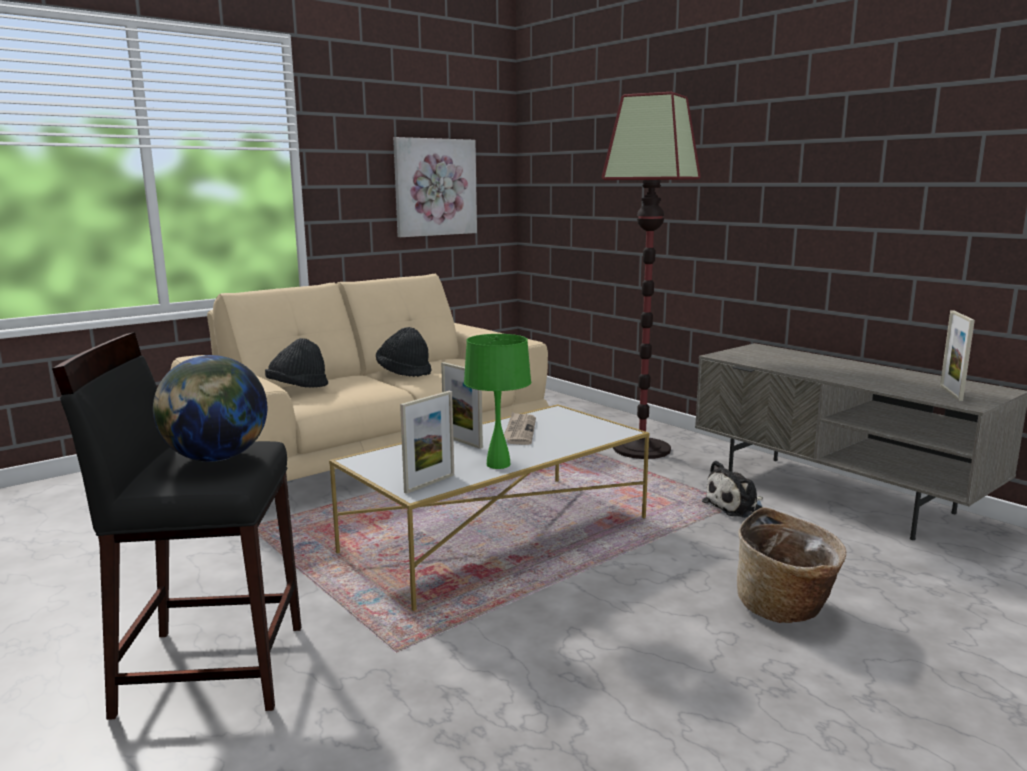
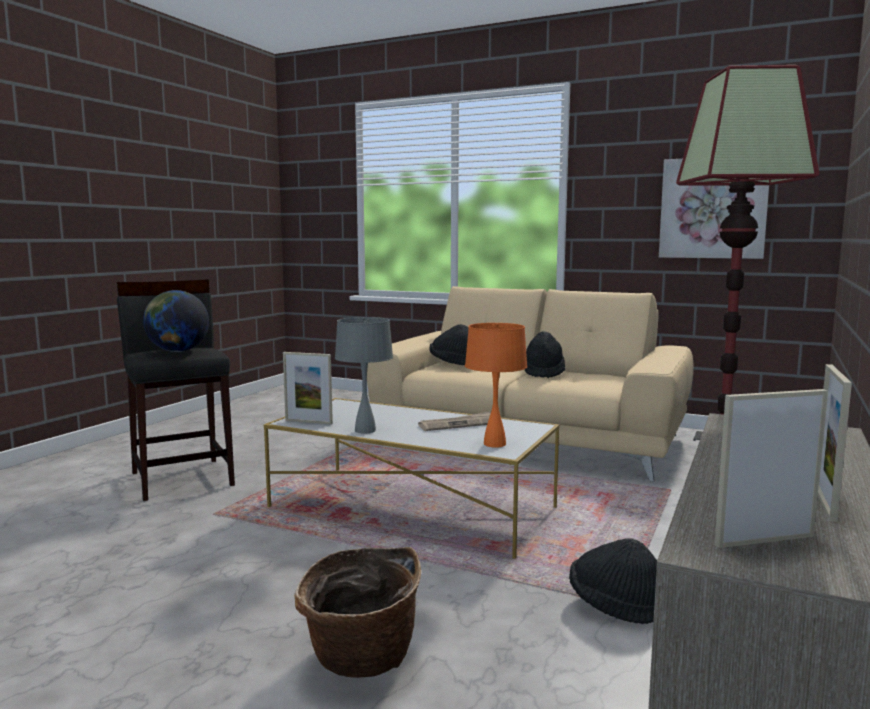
camera: 65 degrees right, 5 degrees down
(462, 442) = (409, 415): picture frame -> picture frame (824, 503)
(498, 465) = (365, 430): green table lamp -> grey table lamp
(595, 430) = (494, 444): none -> orange table lamp
(736, 506) = (614, 606): plush toy -> black hat

